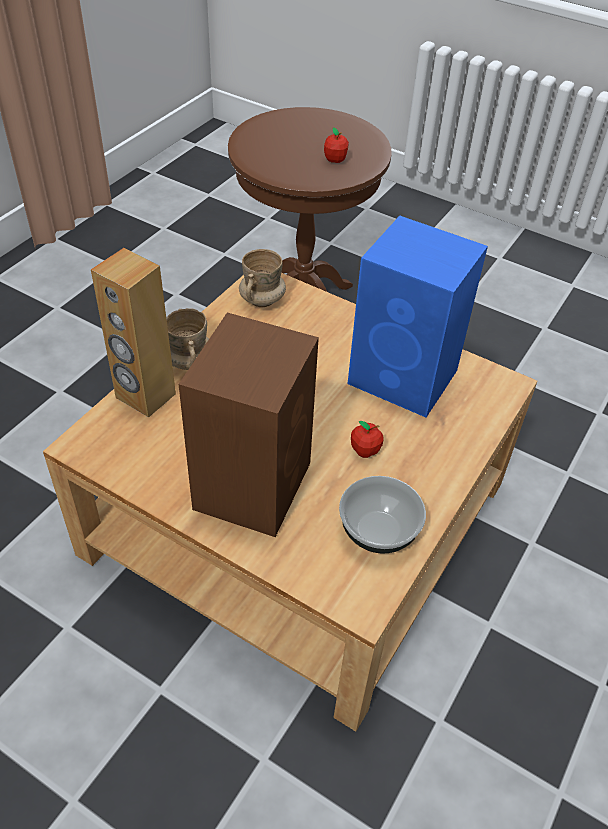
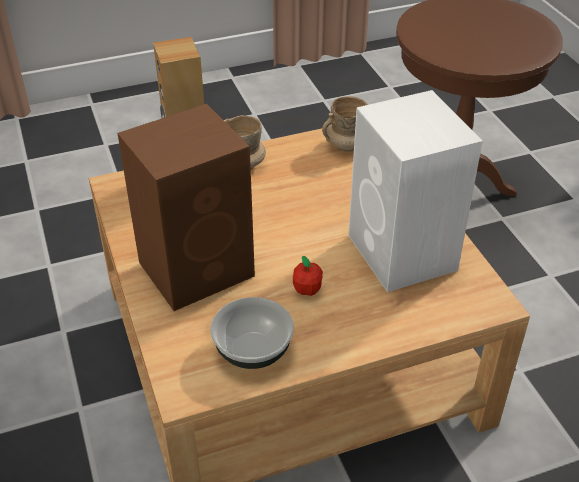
camera: 40 degrees right, 5 degrees down
(335, 160) = (488, 49): apple -> none
(405, 378) = (403, 254): blue speaker -> white speaker

